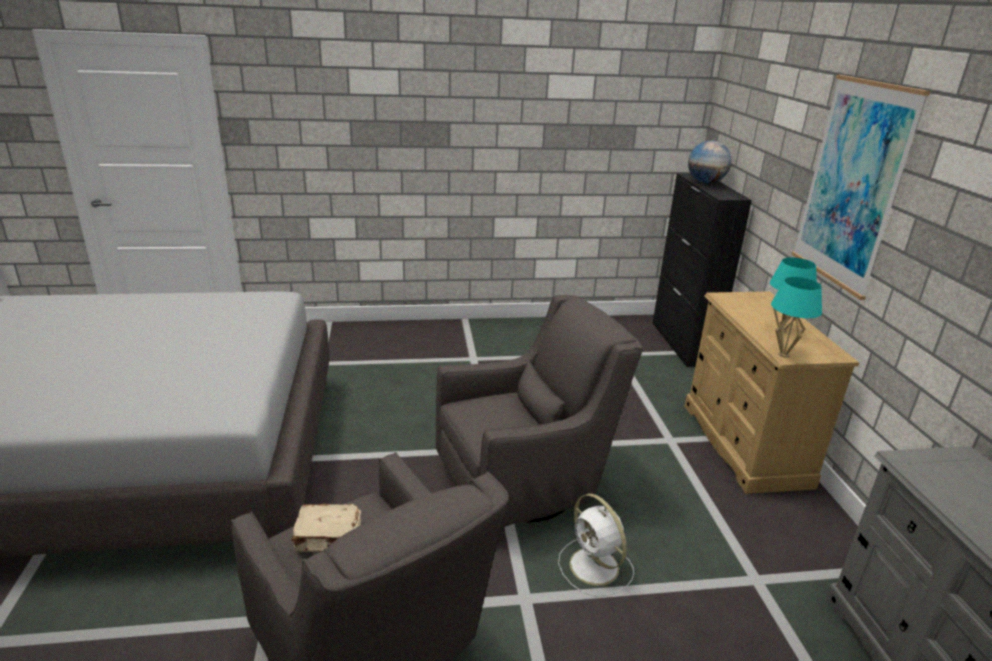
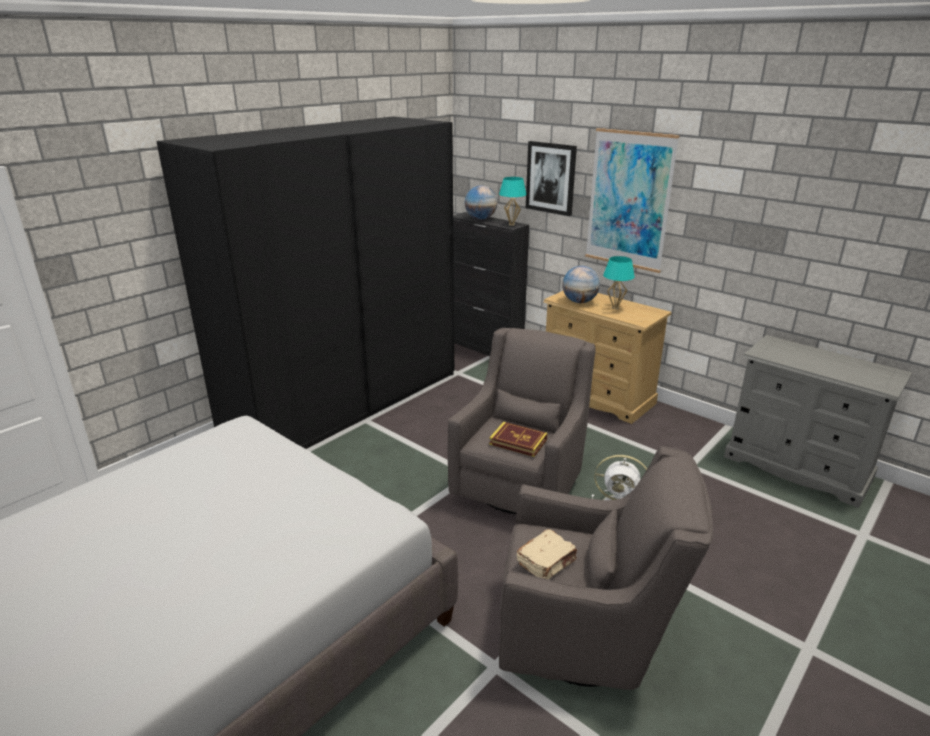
camera: 40 degrees left, 0 degrees up
(477, 338) = (346, 404): none -> black wardrobe
(493, 423) = (518, 442): none -> book
(745, 309) = (579, 302): none -> globe
(783, 141) = (551, 178): none -> picture
(784, 354) = (638, 321): turquoise table lamp -> turquoise table lamp (511, 224)

